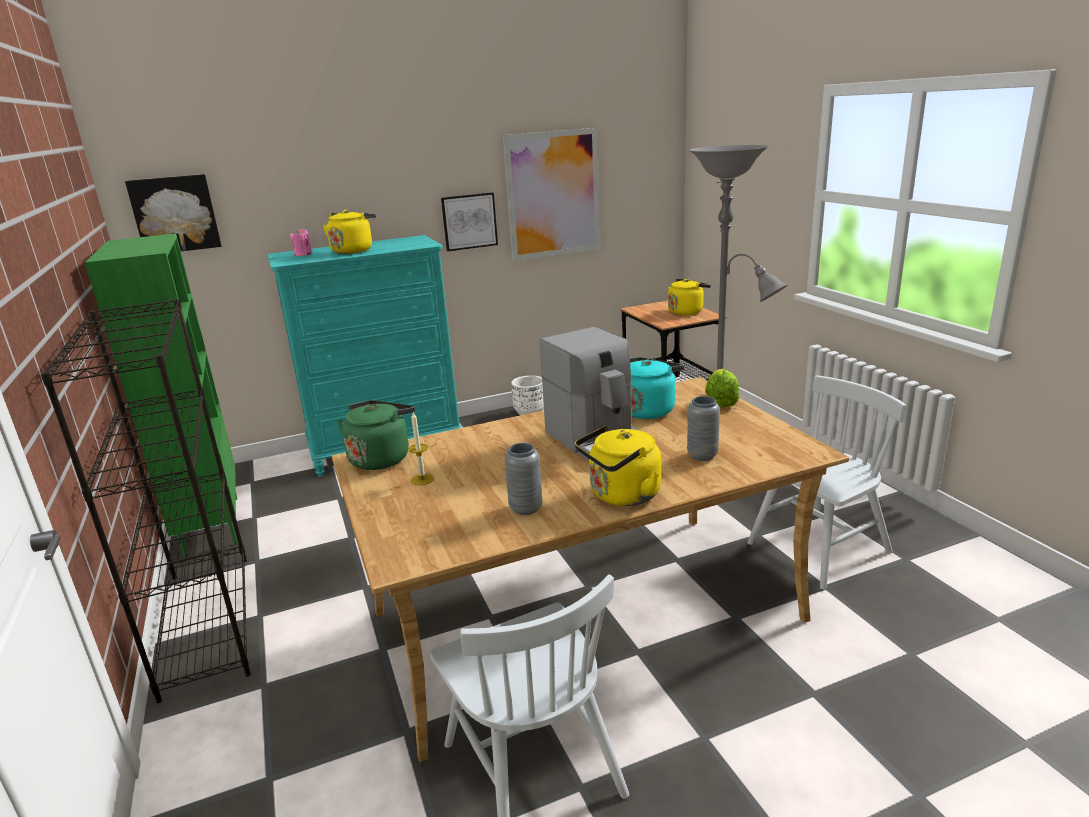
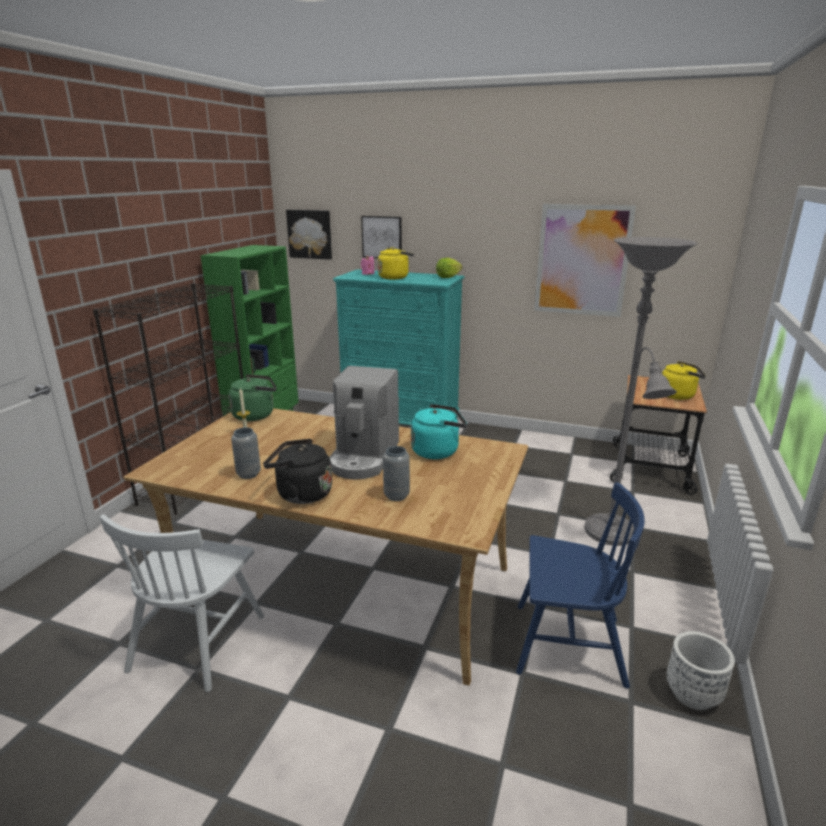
camera: 40 degrees right, 0 degrees up
(469, 221) = (503, 271): picture -> picture (382, 237)
(530, 413) = (519, 438): white planter -> white planter (693, 694)
(621, 496) = (301, 494): yellow kettle -> black kettle
(721, 401) = (496, 468): lettuce -> lettuce (448, 277)
(818, 548) = (567, 644): white chair -> blue chair

